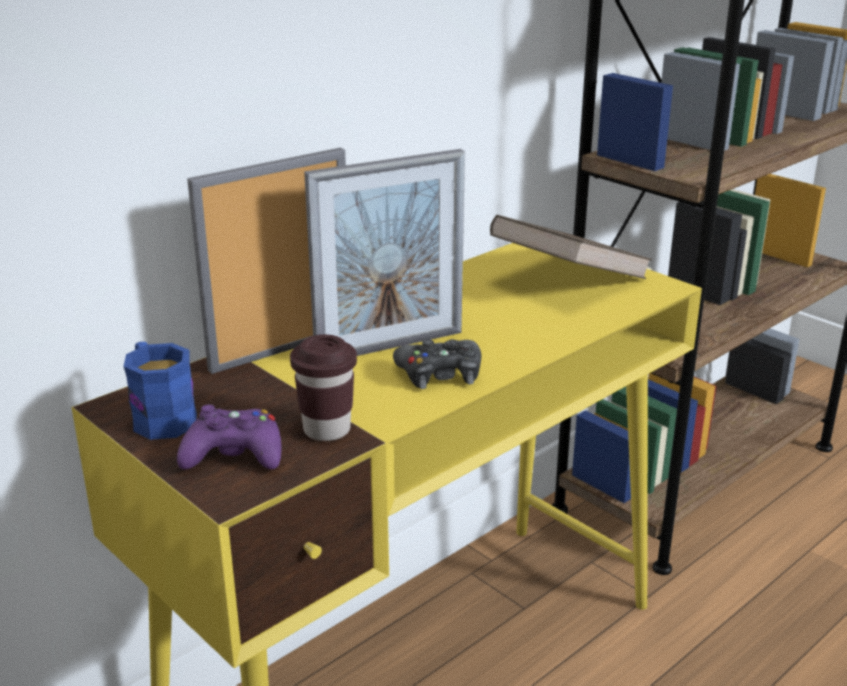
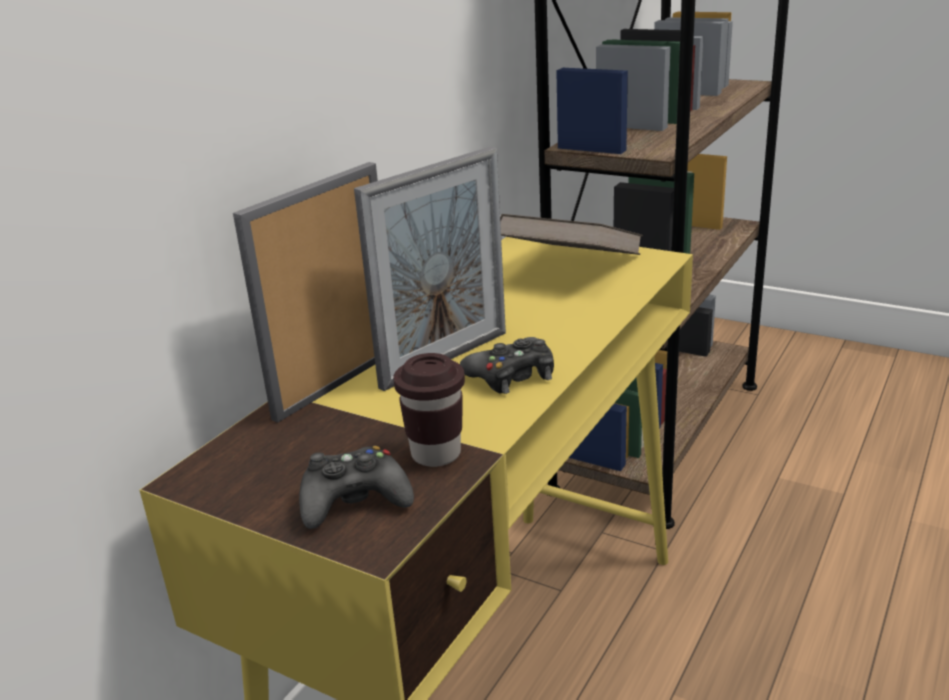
camera: 15 degrees left, 0 degrees up
(160, 415) = (248, 477): blue mug -> none
(234, 454) = (354, 500): purple game controller -> black game controller

